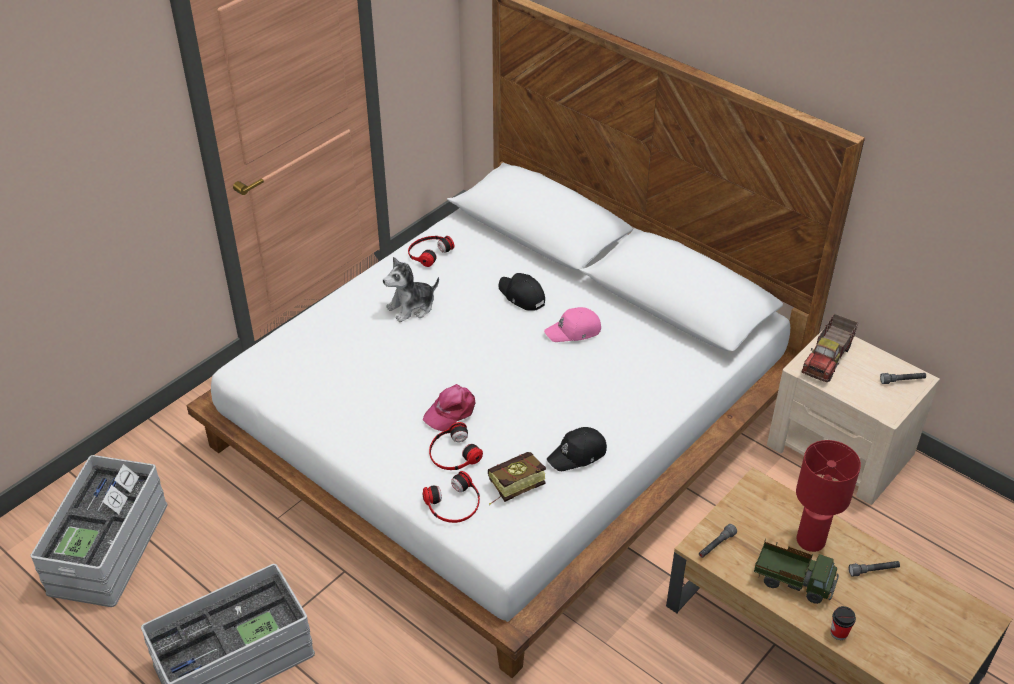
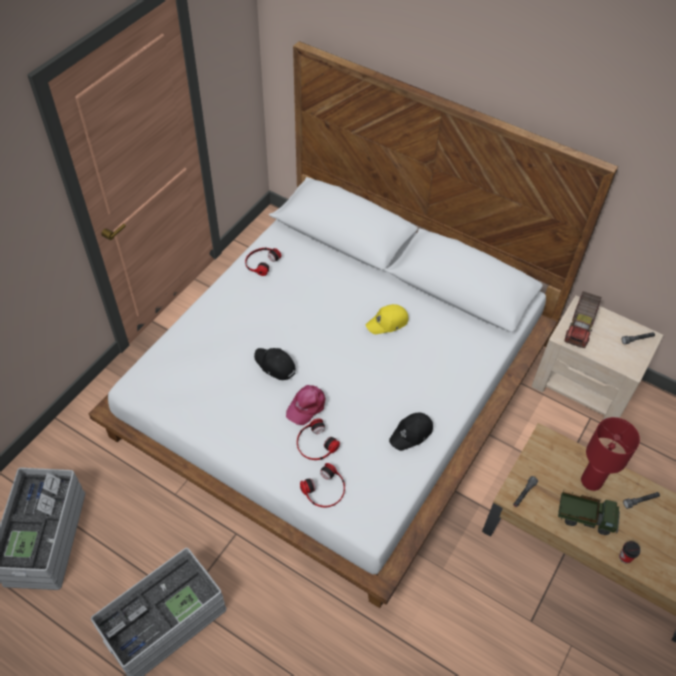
camera: 10 degrees left, 10 degrees up
(412, 307) = (258, 314): plush toy -> none
(511, 487) = (366, 469): book -> none
(521, 296) = (341, 295): black cap -> black cap (275, 365)
(574, 331) = (388, 323): pink cap -> yellow cap

